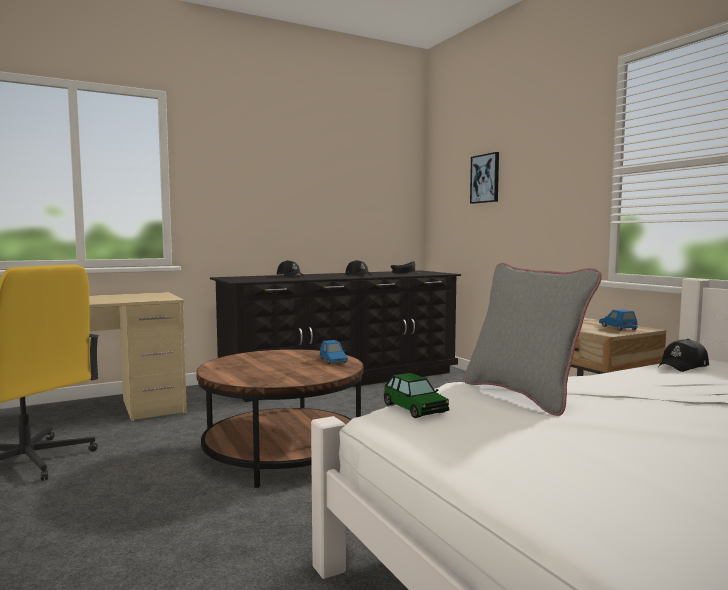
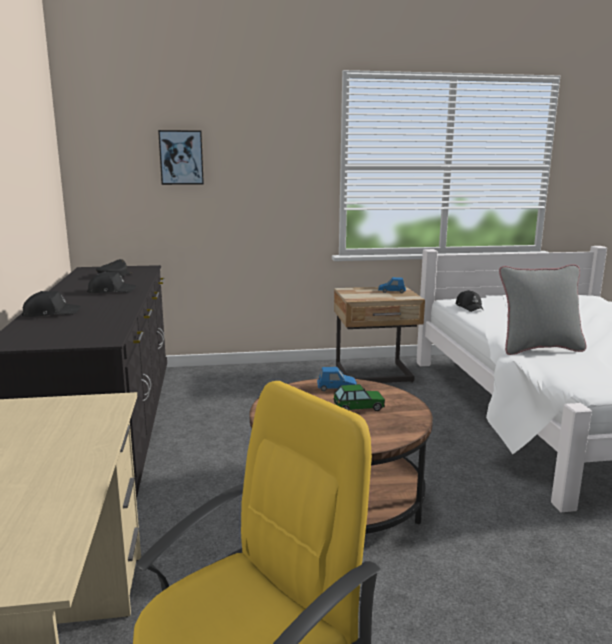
camera: 70 degrees left, 10 degrees up
(415, 408) = (572, 376): toy car -> toy car (358, 407)

